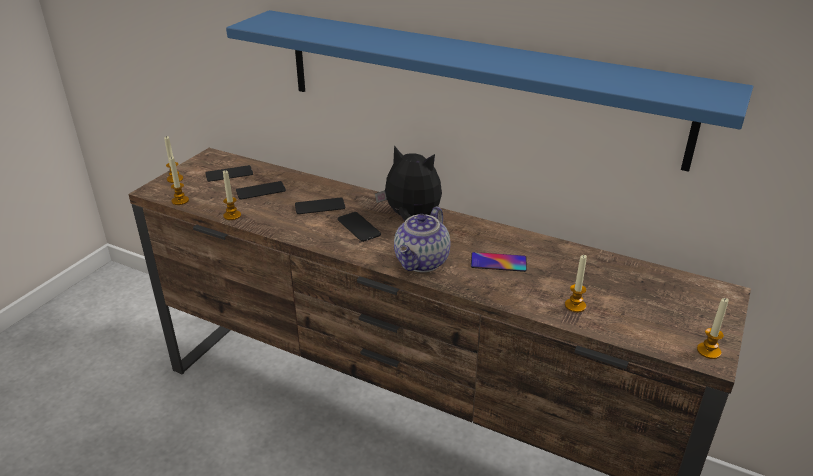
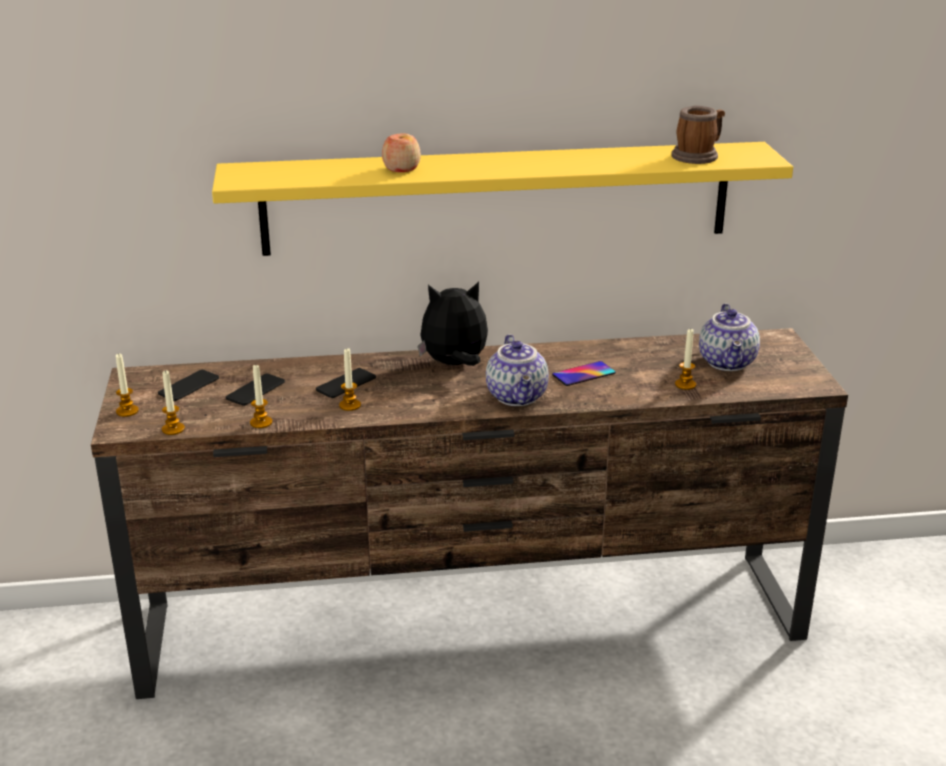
camera: 35 degrees left, 5 degrees down
(359, 227) = (415, 388): phone -> none
(376, 39) = (401, 169): none -> apple
(474, 85) = (497, 198): blue shelf -> yellow shelf
(642, 300) = (728, 363): none -> teapot
(653, 83) = (698, 156): none -> mug
(708, 351) = (811, 381): candle -> candle (350, 405)

